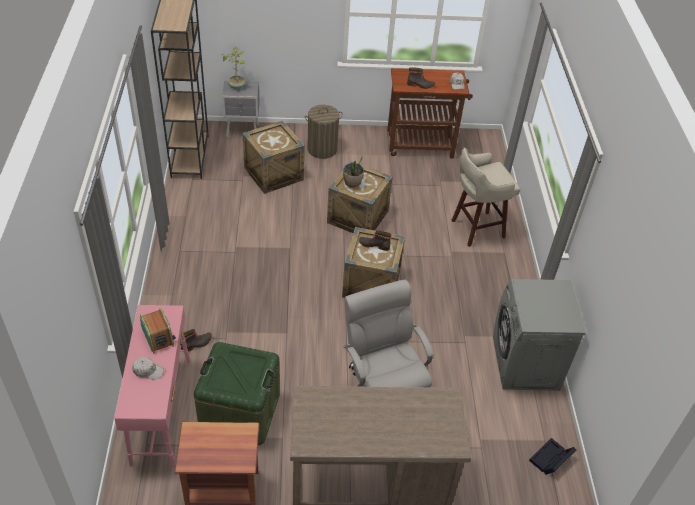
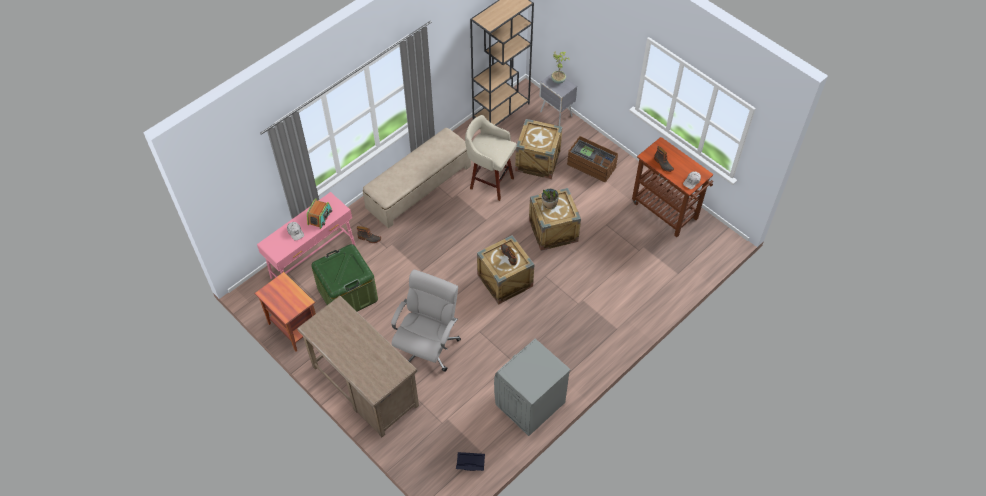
camera: 50 degrees right, 10 degrees up
(189, 263) = (419, 186): none -> beige bench
(322, 149) = (592, 165): laundry basket -> brown storage box
(475, 229) = (619, 298): beige stool -> beige stool (490, 182)

